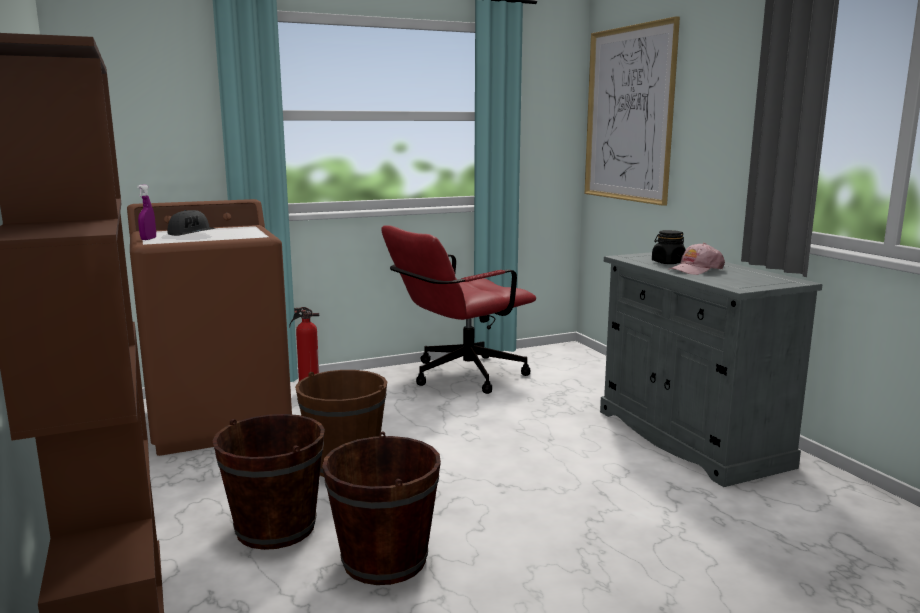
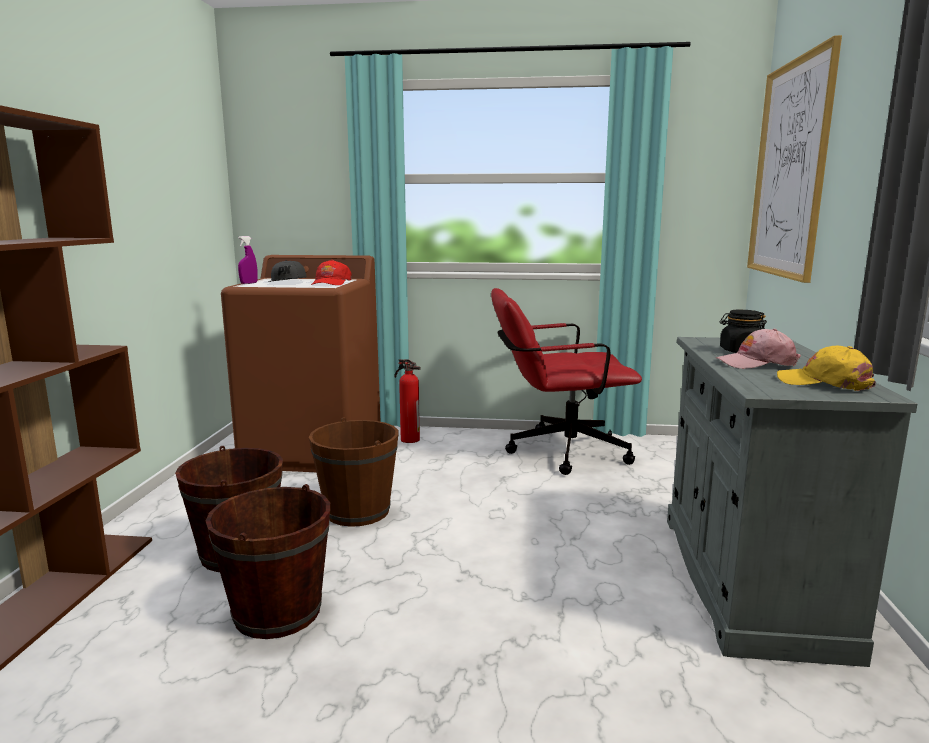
camera: 30 degrees right, 0 degrees up
(244, 232) = (331, 283): none -> red cap
(758, 278) = (824, 383): none -> yellow cap

